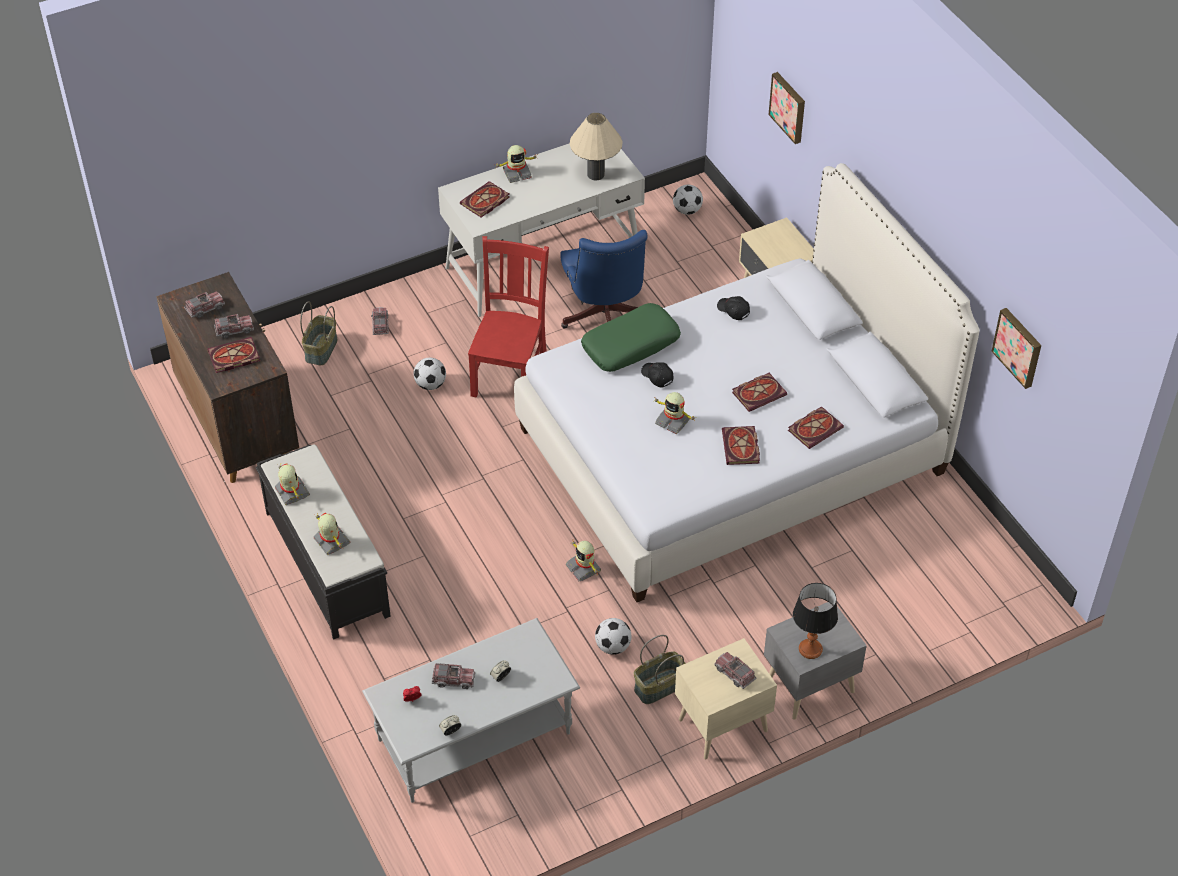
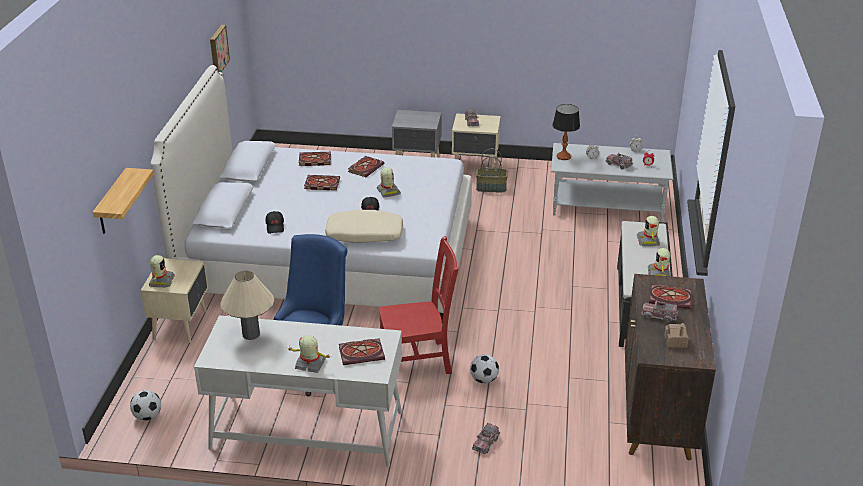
camera: 145 degrees left, 15 degrees down
(205, 308) = (675, 341): toy truck -> toy house
(322, 350) = (550, 445): basket -> none
(510, 373) = (418, 361): red chair -> red chair turned 150 degrees counterclockwise
(584, 568) = (480, 243): toy robot -> toy robot (161, 281)
(613, 647) = (499, 209): football -> none
(630, 345) = (364, 235): green pillow -> beige pillow
(789, 107) = (112, 203): picture -> shelf
(810, 649) = (425, 117): table lamp -> table lamp (563, 157)

